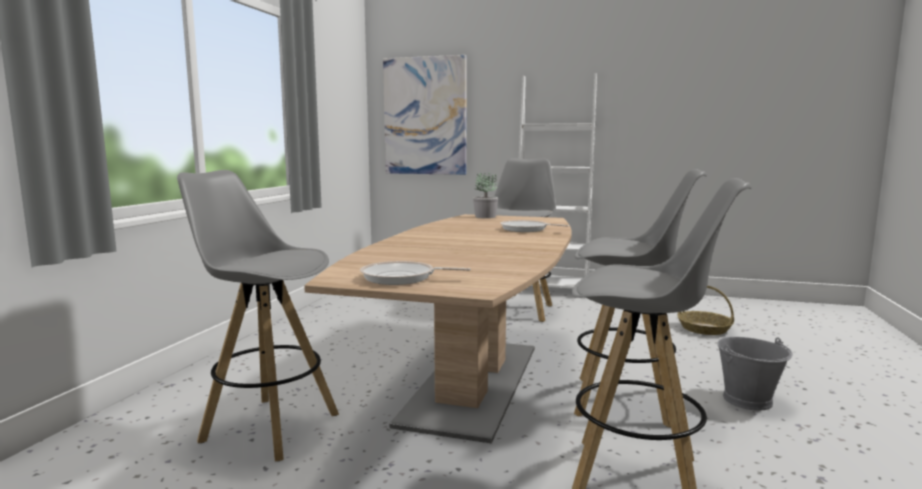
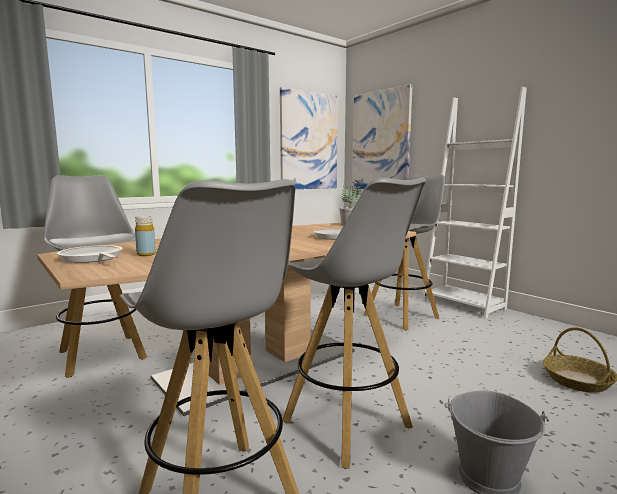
camera: 35 degrees right, 0 degrees up
(340, 113) = (309, 141): none -> picture
(438, 266) = (146, 254): none -> yellow bottle

